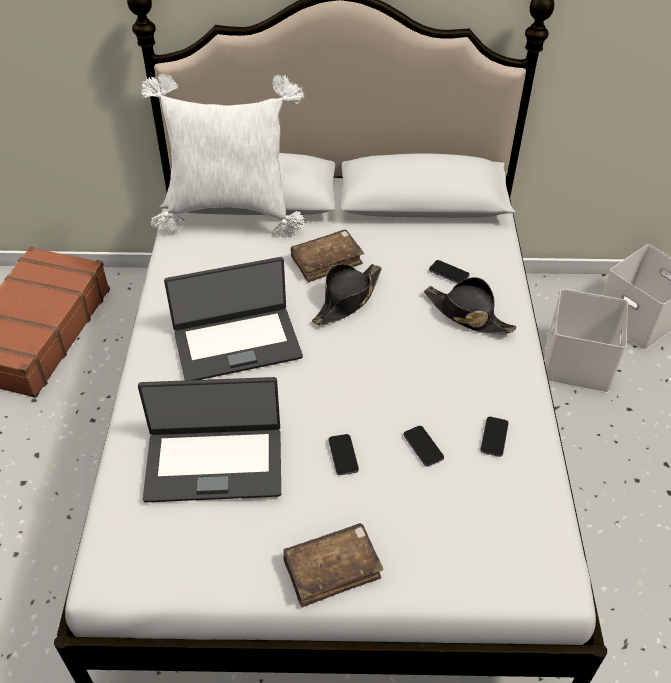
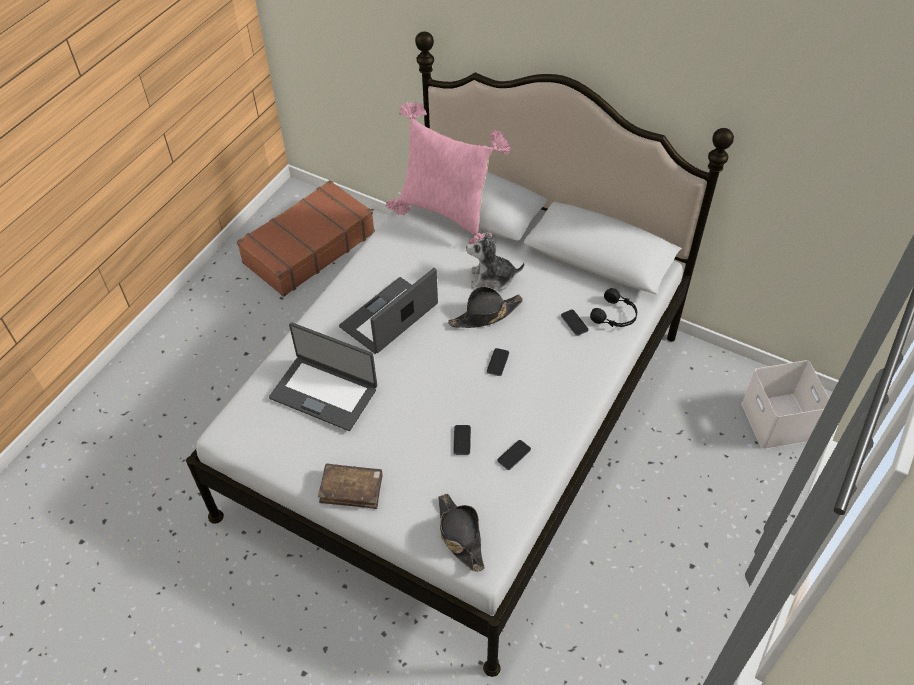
camera: 30 degrees right, 5 degrees up
(231, 219) = (447, 219): white pillow -> pink pillow
(237, 343) = (390, 317): laptop -> laptop turned 120 degrees clockwise
(326, 261) = (492, 279): brown book -> plush toy
(343, 455) = (407, 423): phone -> phone (498, 363)
(467, 315) = (563, 361): black hat -> black hat (460, 535)
(484, 251) = (615, 316): none -> black headphones
(578, 364) = (695, 436): white storage box -> none

